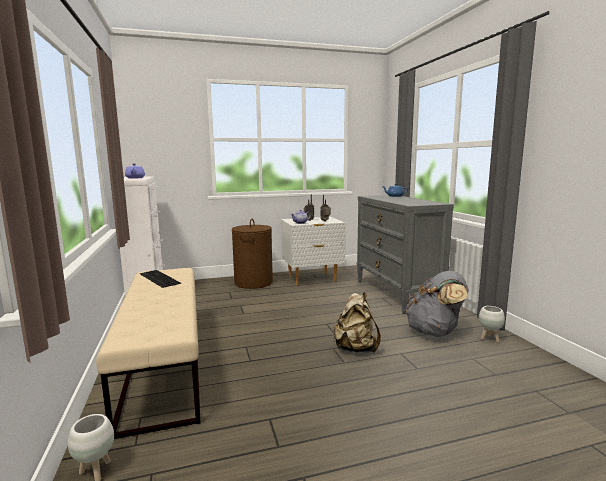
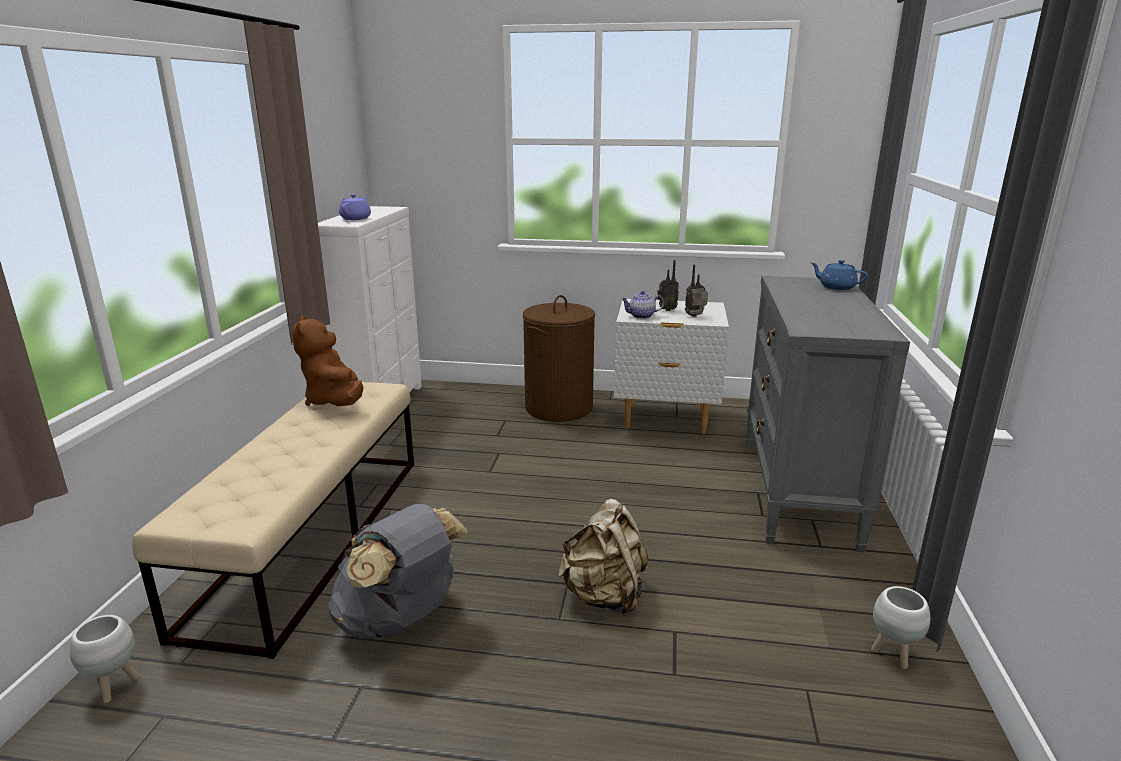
camera: 25 degrees right, 10 degrees up
(158, 278) = (335, 401): keyboard -> brown plush toy
(435, 332) = (790, 603): grey backpack -> grey backpack (400, 620)

